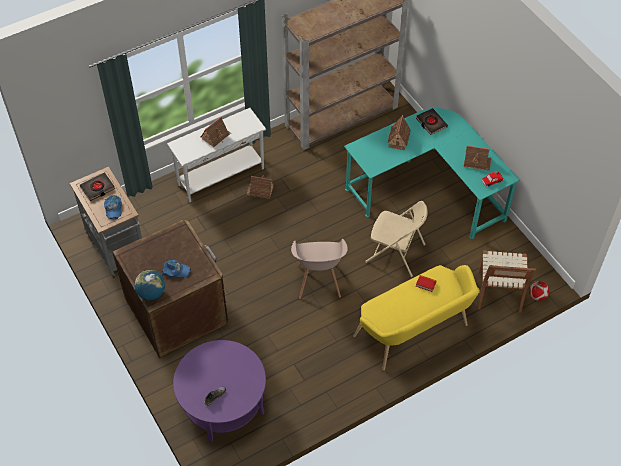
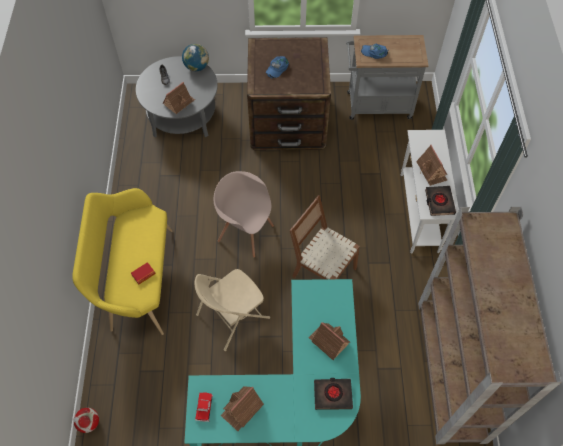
camera: 120 degrees right, 5 degrees up
(97, 188) = (405, 50): black book -> black book (439, 202)
(151, 293) = (266, 46): globe -> globe (196, 67)
(222, 403) = (182, 115): purple coffee table -> grey coffee table
(260, 191) = (383, 237): toy house -> toy house (179, 103)
(498, 294) = (119, 384): chair -> chair (322, 270)

